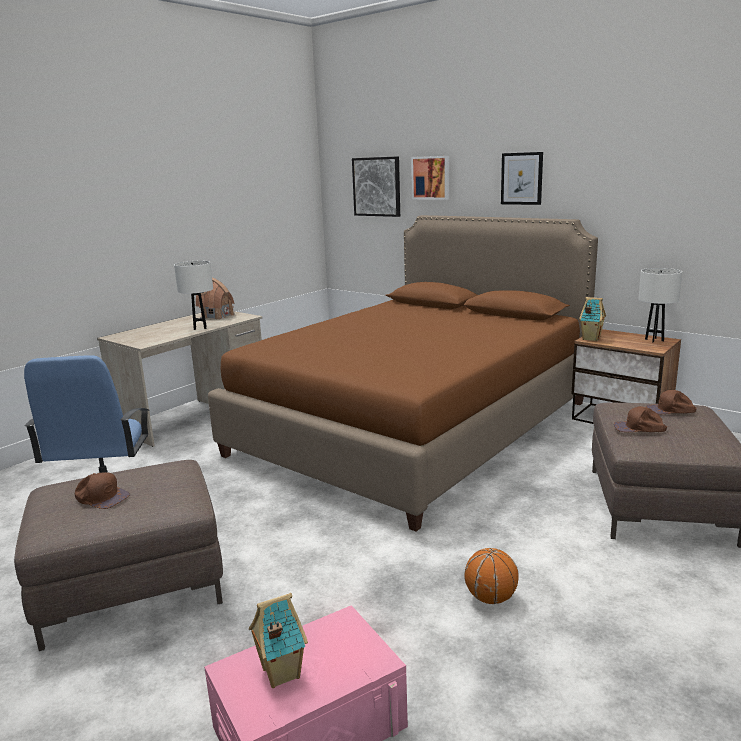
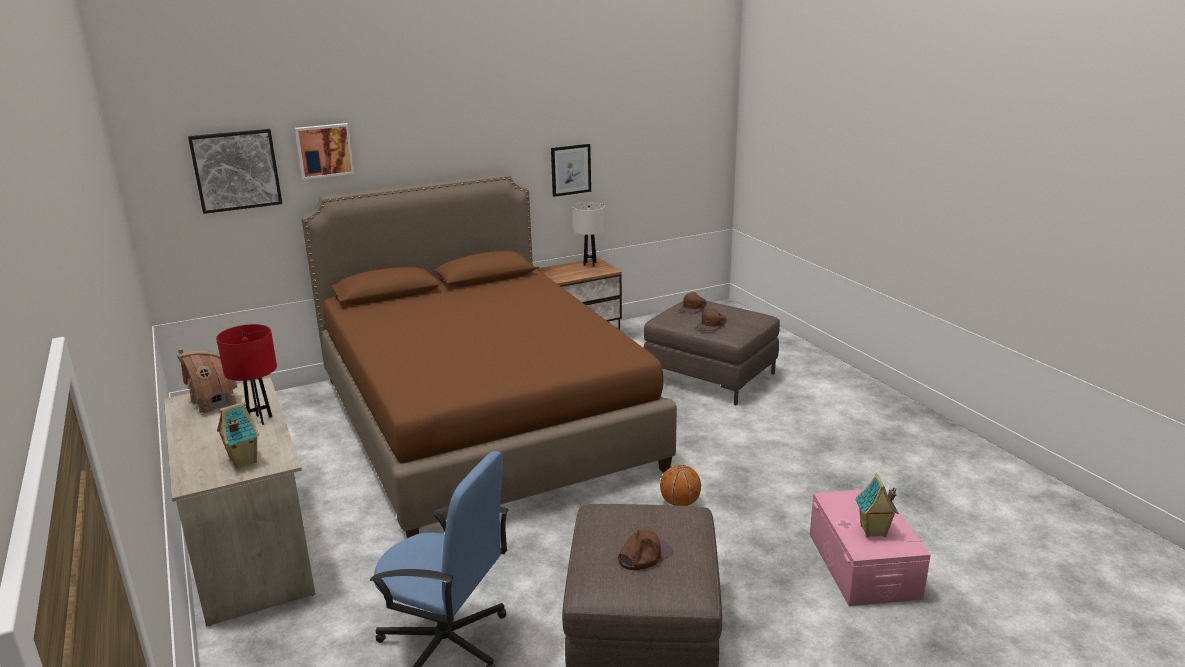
camera: 65 degrees left, 5 degrees up
(200, 328) = (260, 419): white table lamp -> red table lamp
(490, 598) = (772, 466): basketball -> basketball (680, 503)
(521, 178) = (440, 141): picture -> picture (570, 170)
(590, 338) = (556, 278): toy house -> toy house (242, 461)

